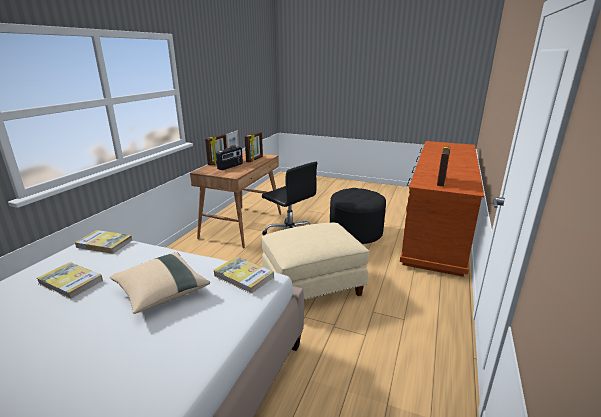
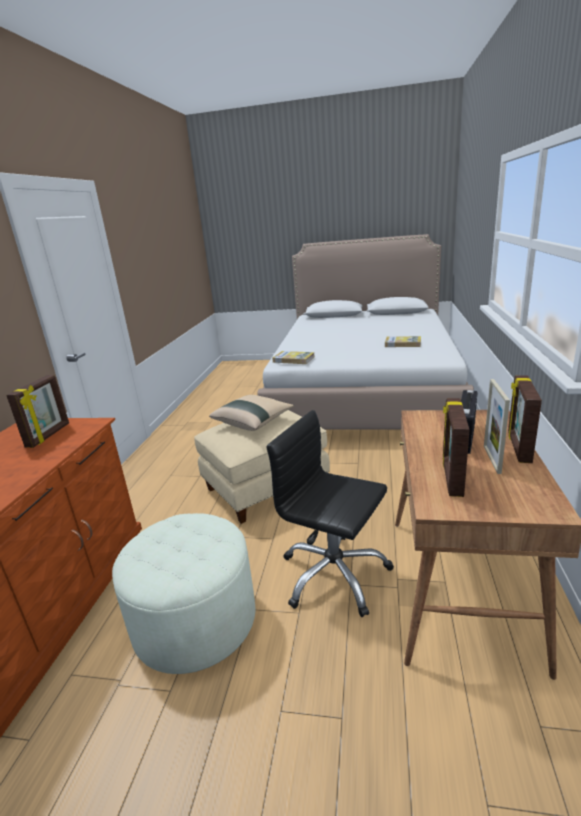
camera: 170 degrees right, 0 degrees up
(104, 244) = (431, 357): book -> none
(161, 292) = (338, 349): beige pillow -> beige pillow (253, 422)
(355, 232) = (195, 620): black ottoman -> white ottoman

